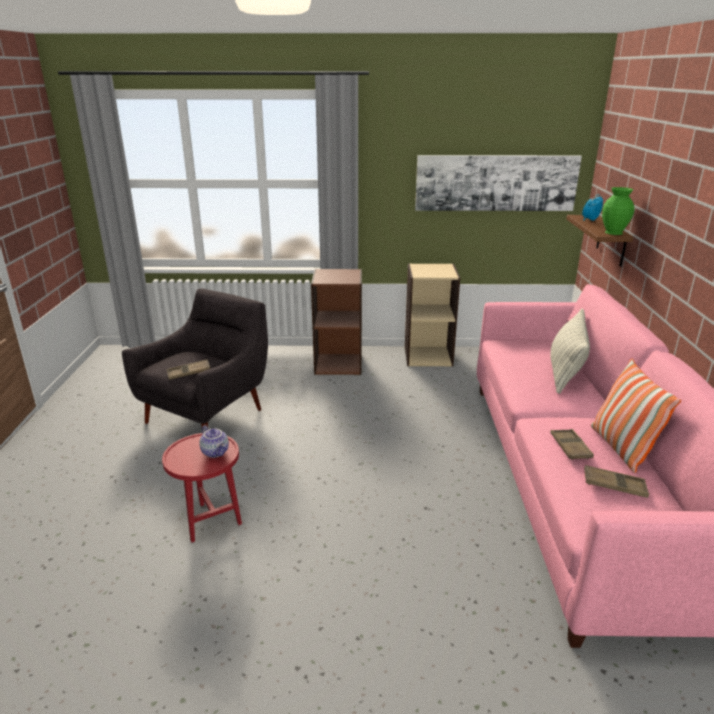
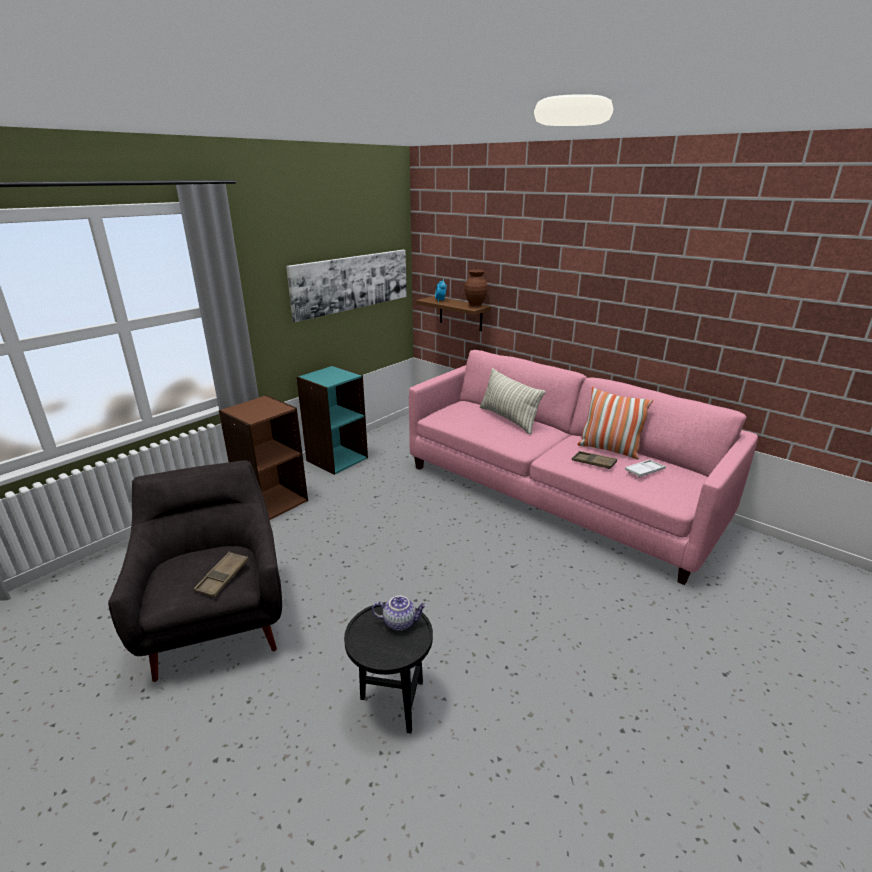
camera: 50 degrees left, 0 degrees up
(210, 519) = (392, 702): red side table -> black side table
(428, 356) = (336, 459): beige bookcase -> turquoise bookcase
(614, 233) = (476, 306): green vase -> brown vase
(614, 485) = (644, 471): brown tray -> white tray

